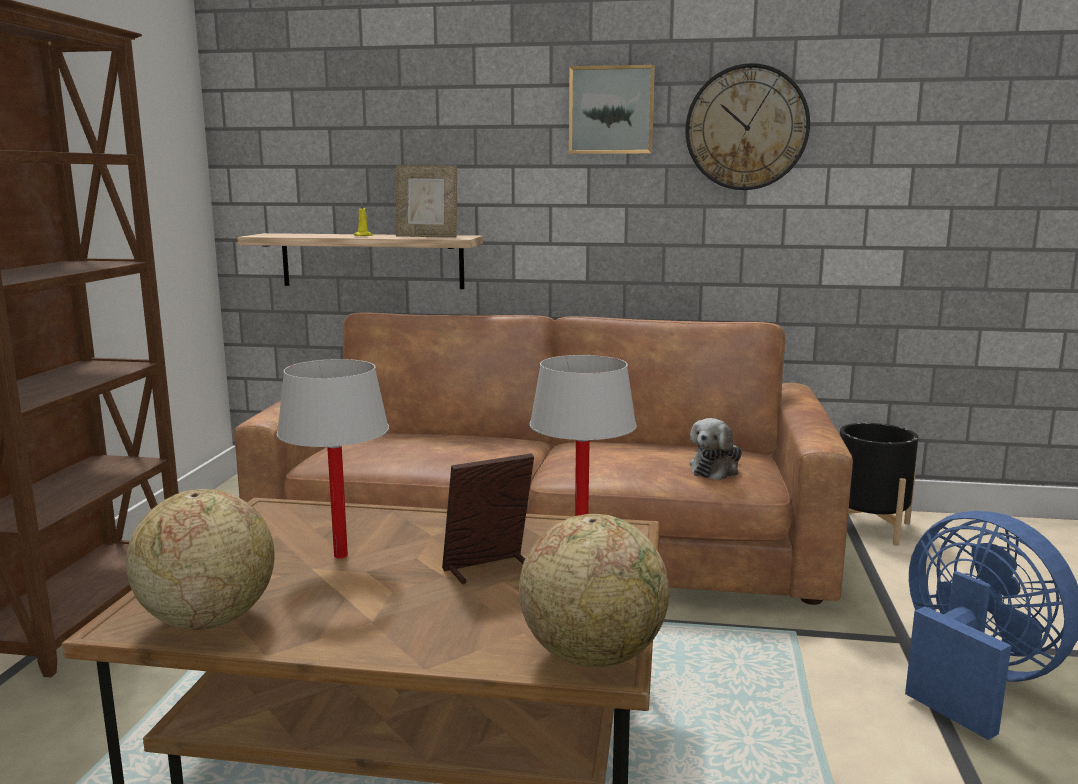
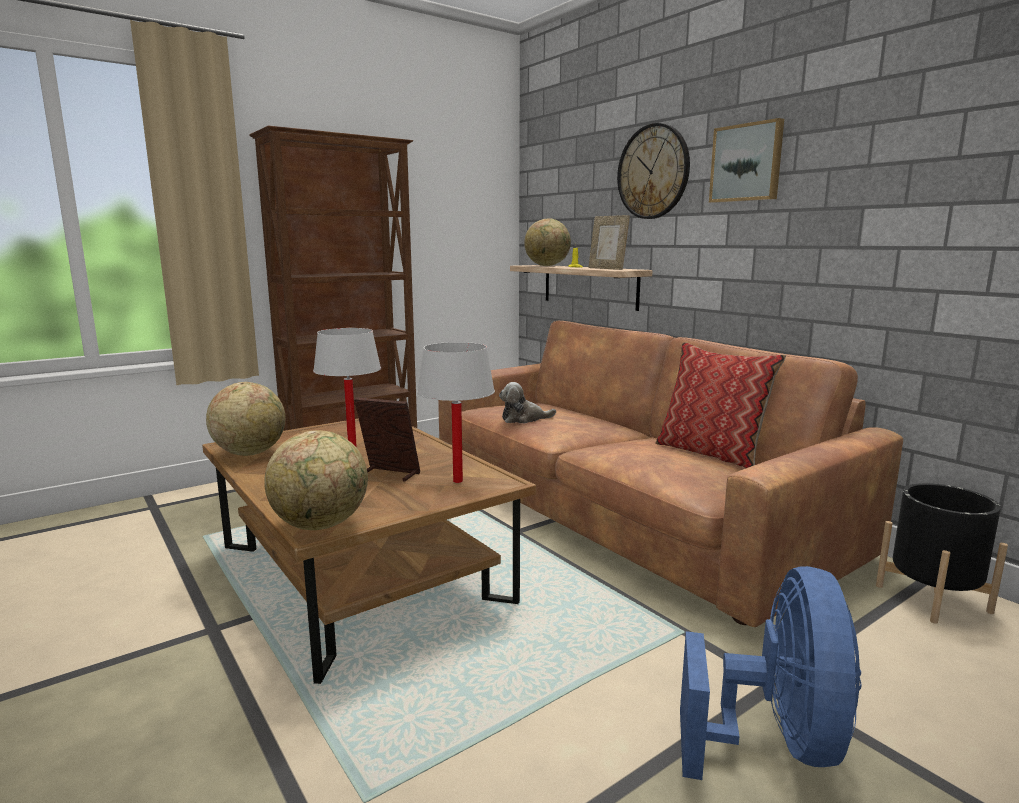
camera: 45 degrees right, 0 degrees up
(304, 235) = (547, 266): none -> globe
(661, 443) = (711, 453): none -> pillow
(716, 469) = (695, 476): plush toy -> plush toy (523, 419)
(746, 128) = (863, 169): wall clock -> wall clock (653, 172)

